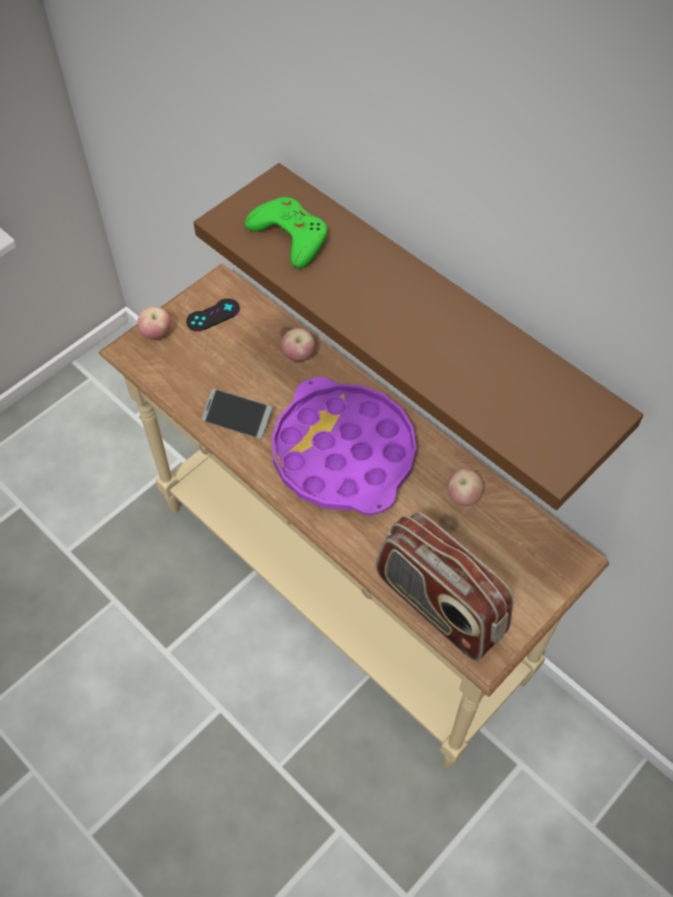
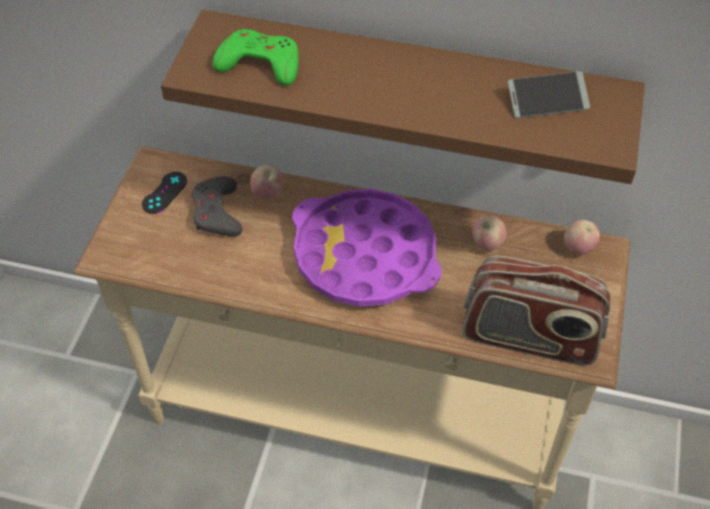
camera: 30 degrees left, 5 degrees down
(156, 334) = (121, 231): apple -> apple (578, 248)
(237, 418) = (249, 269): phone -> phone (547, 101)
(244, 353) = (217, 212): none -> grey game controller

